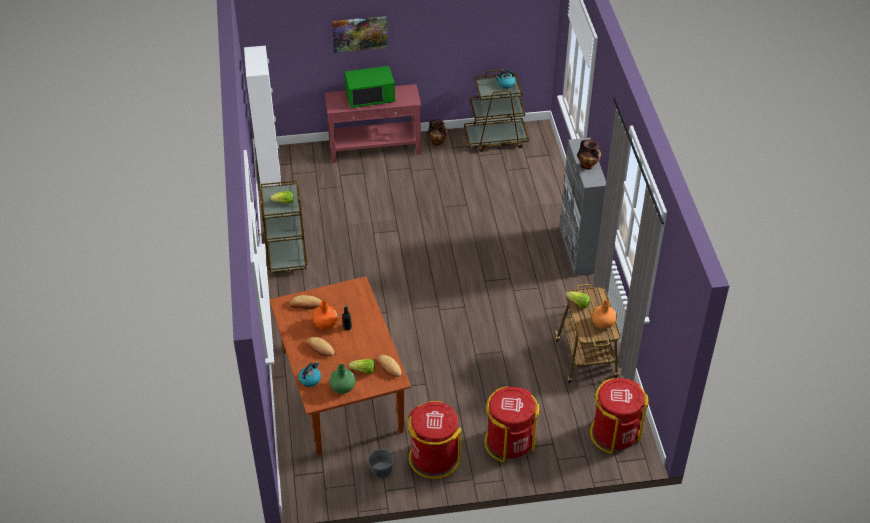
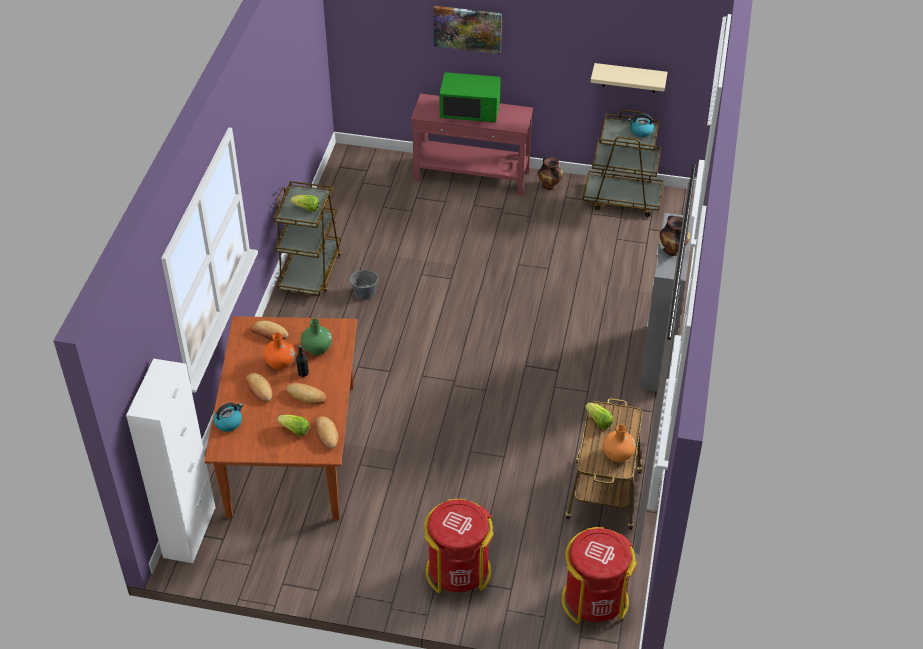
camera: 20 degrees right, 0 degrees up
(270, 174) = (337, 177): white cabinet -> white cabinet (189, 532)
(342, 387) = (260, 443): green vase -> green vase (317, 348)
(359, 343) = (306, 396): none -> bread
(381, 470) = (290, 557): grey bucket -> grey bucket (364, 292)
(433, 458) = (358, 562): red trash can -> none
(489, 45) = (629, 78): none -> beige shelf

